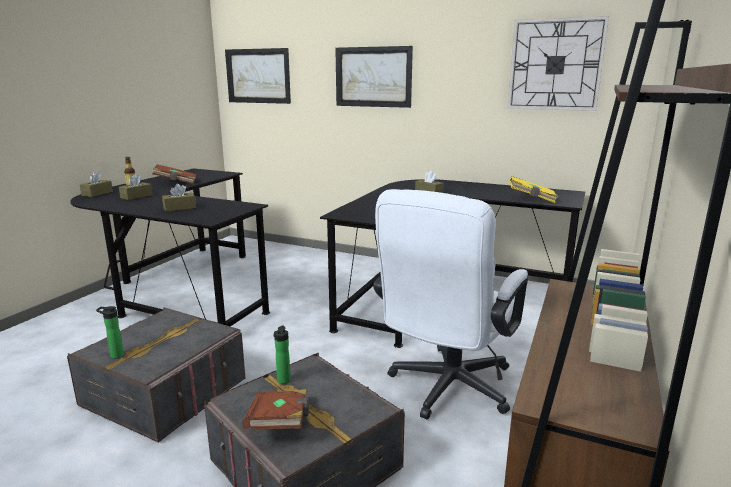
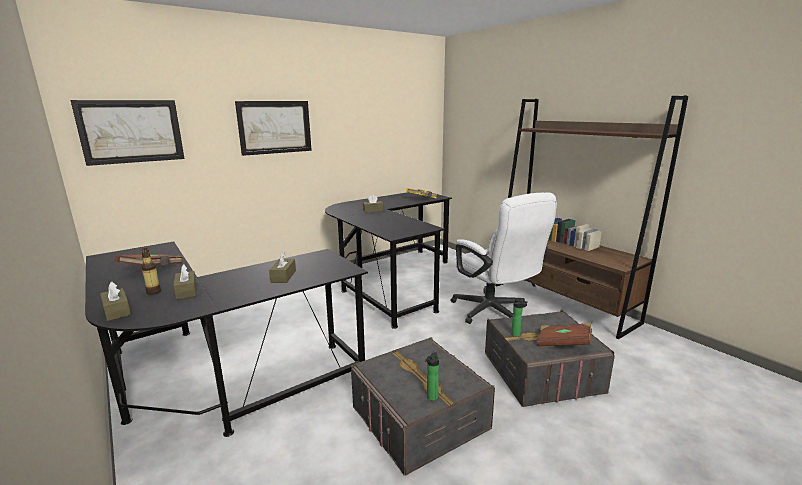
camera: 60 degrees left, 0 degrees up
(555, 65) = (398, 115): wall clock -> none

